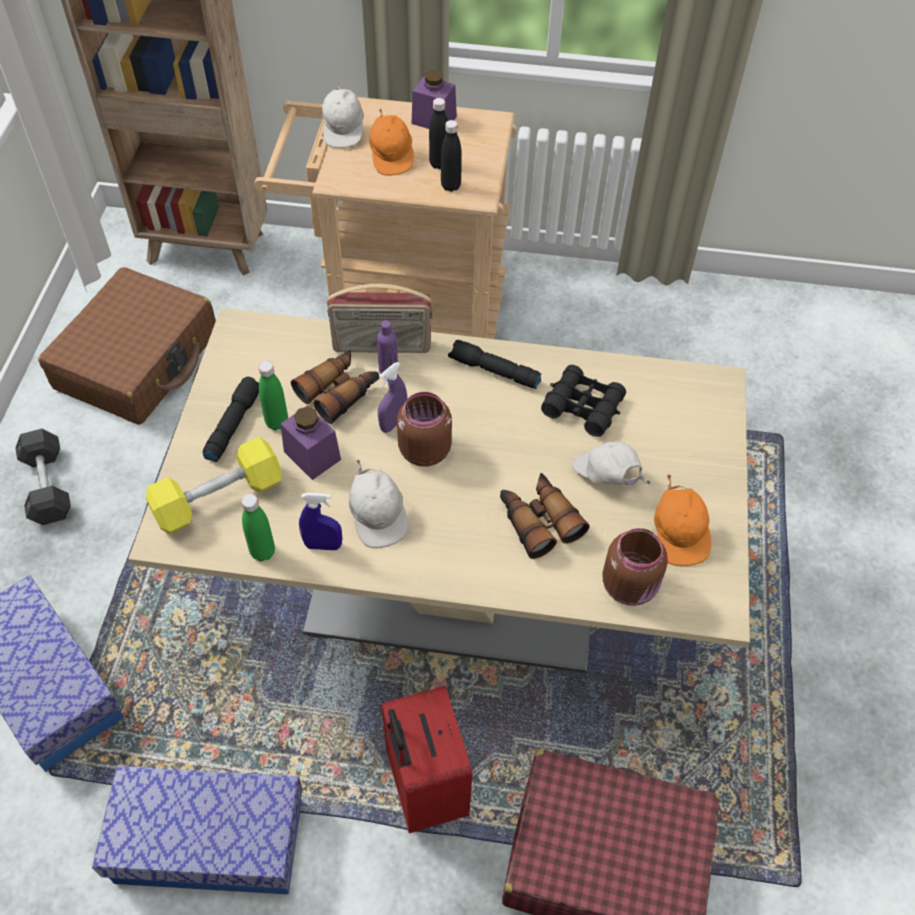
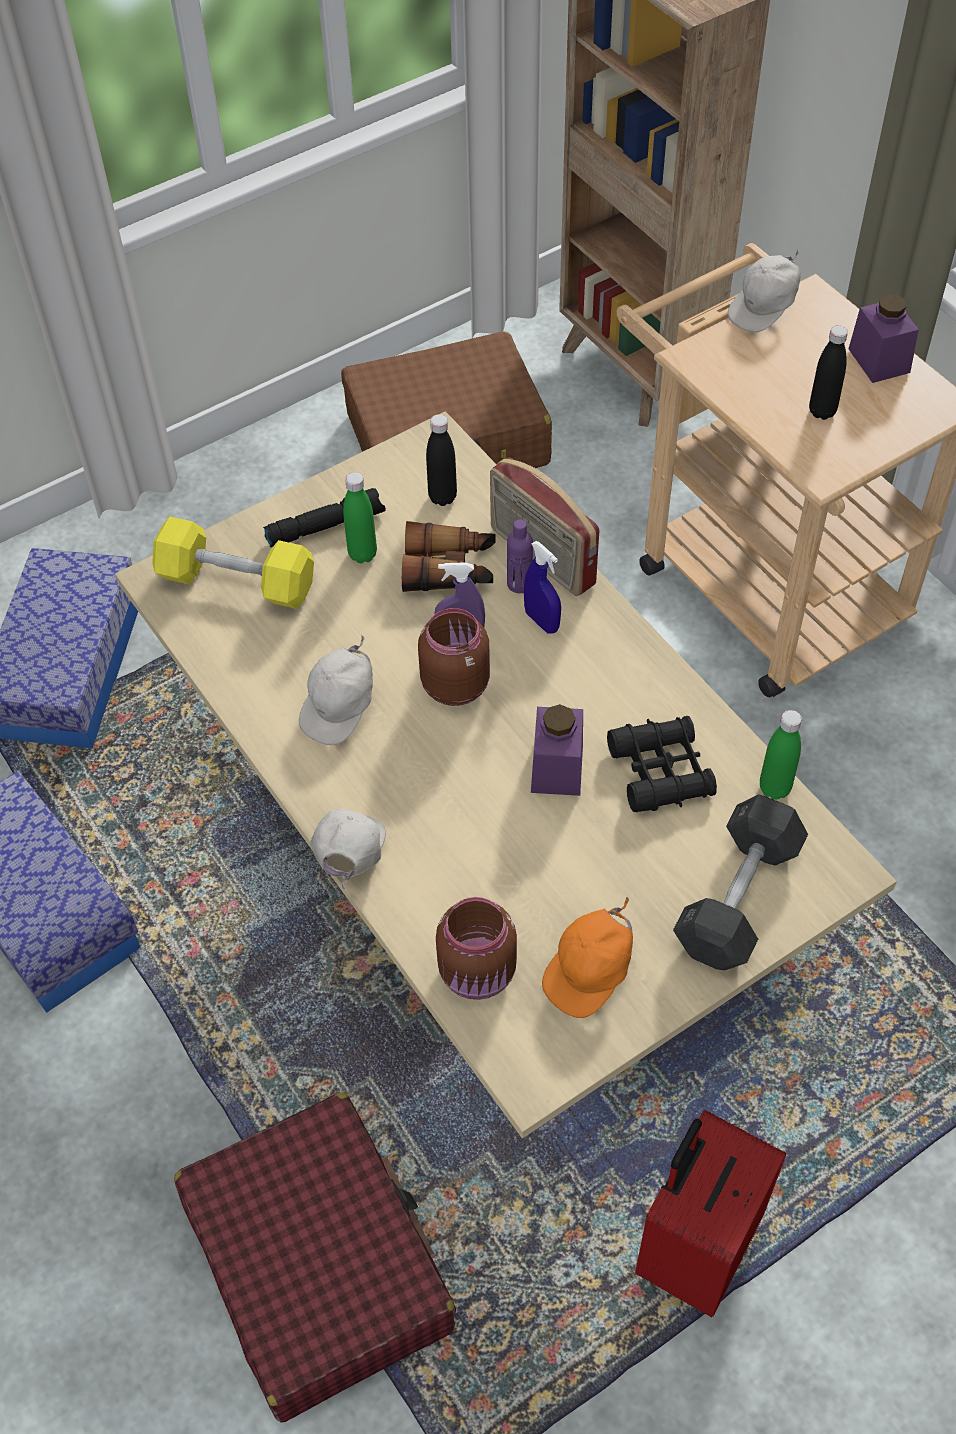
camera: 50 degrees right, 0 degrees up
(48, 486) = (251, 499): grey dumbbell -> grey dumbbell (738, 897)
(263, 552) = (214, 656): green bottle -> green bottle (774, 788)
(312, 455) = (355, 608): purple jar -> purple jar (557, 768)
(323, 545) = (266, 693): blue spray bottle -> blue spray bottle (542, 621)
(392, 156) = (781, 370): orange cap -> none
(424, 788) = (244, 1039): red suitcase -> red suitcase (695, 1247)
(450, 186) = (804, 443): black bottle -> black bottle (442, 497)
(493, 371) = (616, 665): black flashlight -> none
(538, 520) = (474, 837): binoculars -> none
(606, 477) = (592, 857): white cap -> white cap (348, 855)

